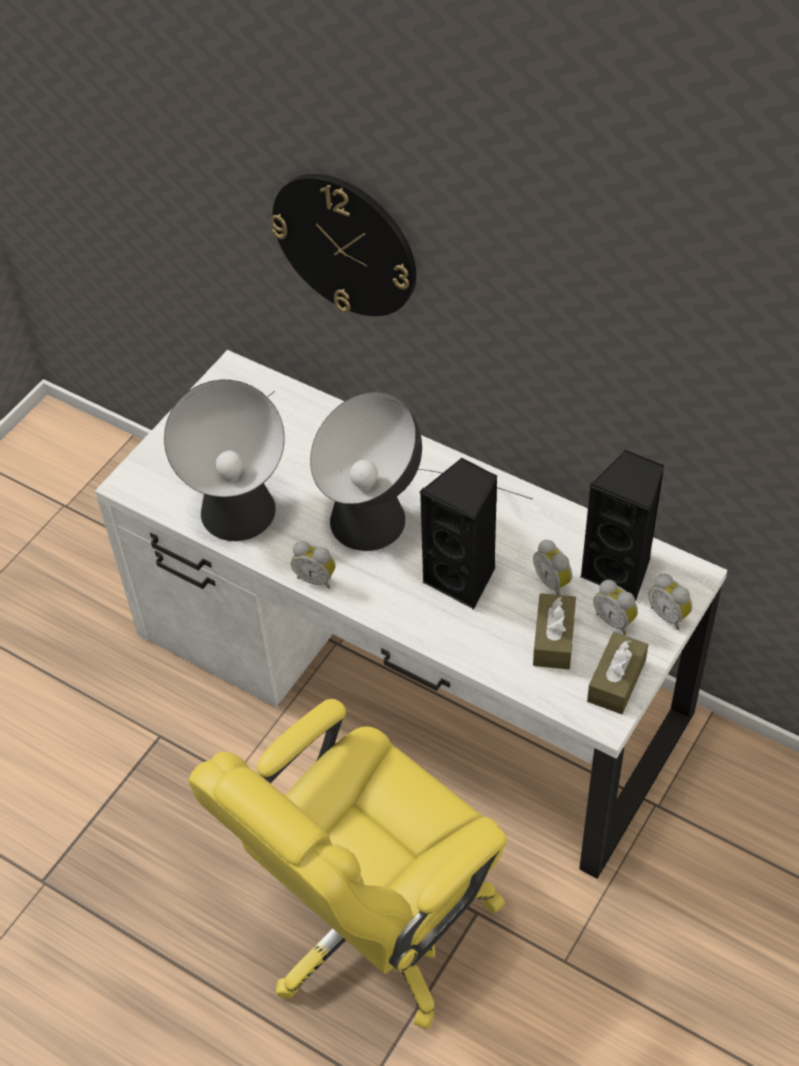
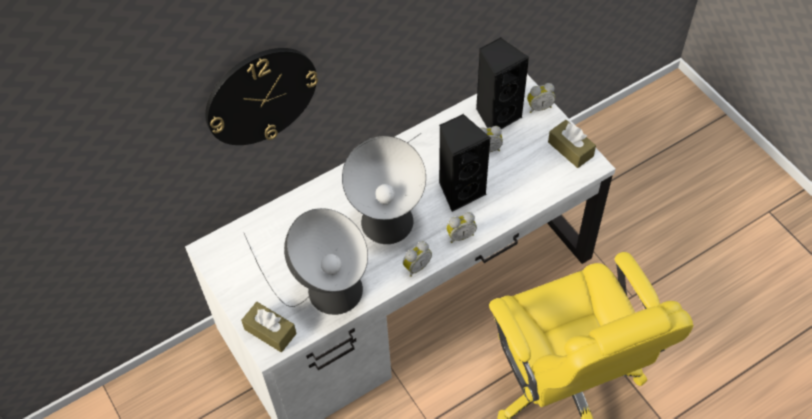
camera: 65 degrees left, 5 degrees up
(554, 639) = (527, 165): brown tissue box -> brown tissue box (270, 331)
(615, 620) = (529, 132): alarm clock -> alarm clock (460, 235)

